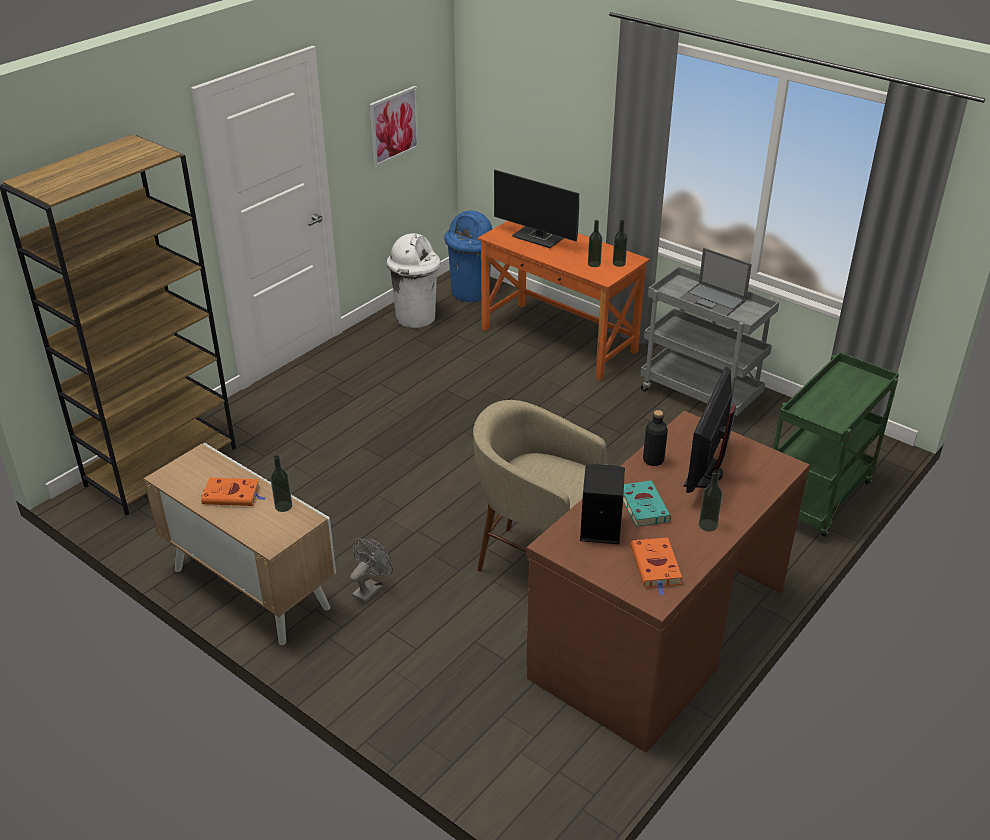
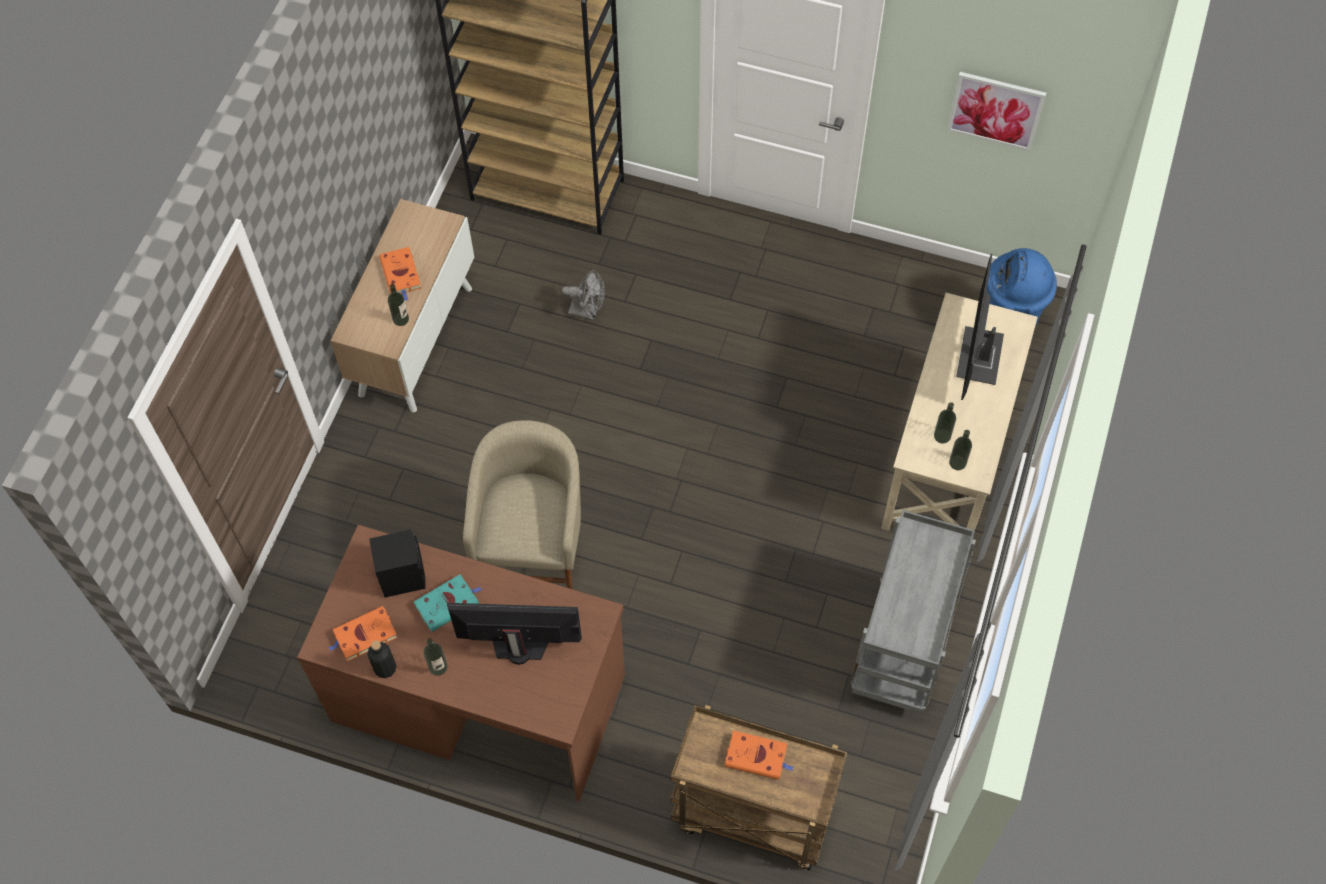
camera: 70 degrees right, 25 degrees up
(371, 588) = (449, 434): grey fan -> grey fan (588, 312)
(416, 318) = (918, 292): white trash can -> none
(559, 340) = (948, 458): orange desk -> beige desk
(653, 460) = (522, 595): black bottle -> black bottle (385, 668)
(713, 300) = (923, 590): laptop -> none
(817, 499) = (751, 815): green cart -> brown cart
(829, 397) = (757, 757): none -> orange book

